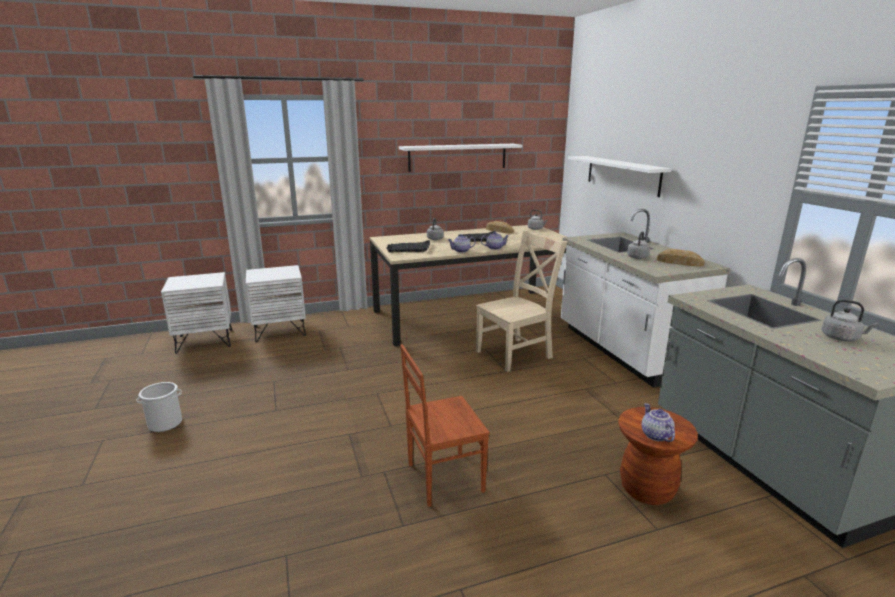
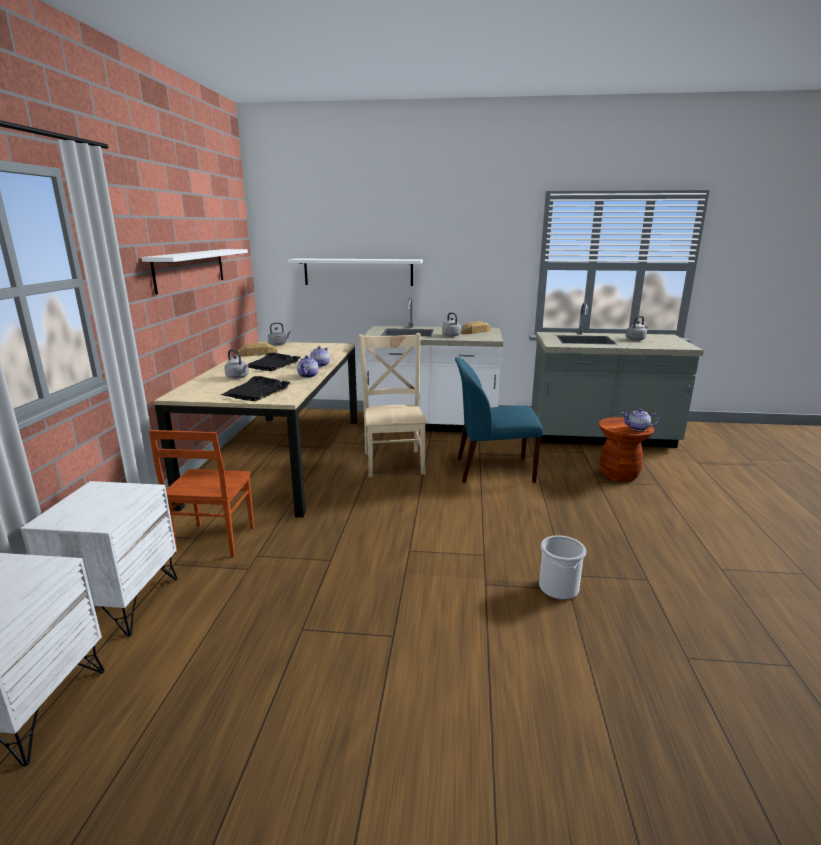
camera: 65 degrees left, 0 degrees up
(165, 423) = (346, 776): bucket -> bucket (558, 587)
(443, 477) = (584, 545): brown chair -> brown chair (213, 541)
(554, 402) = (492, 470): none -> blue chair

